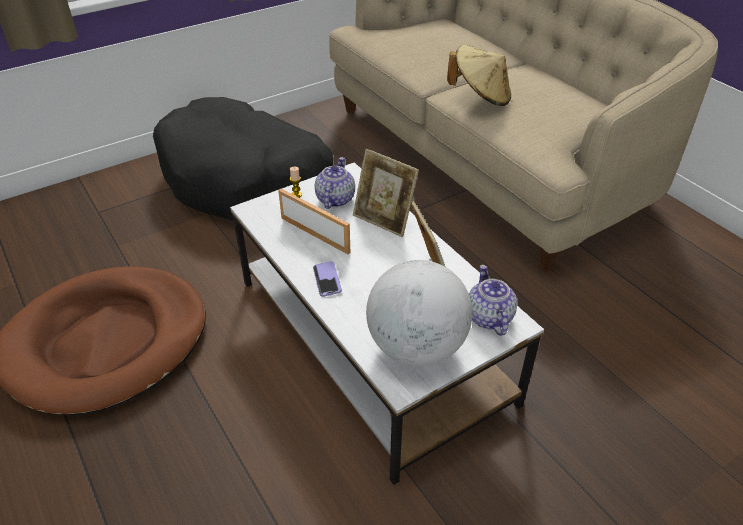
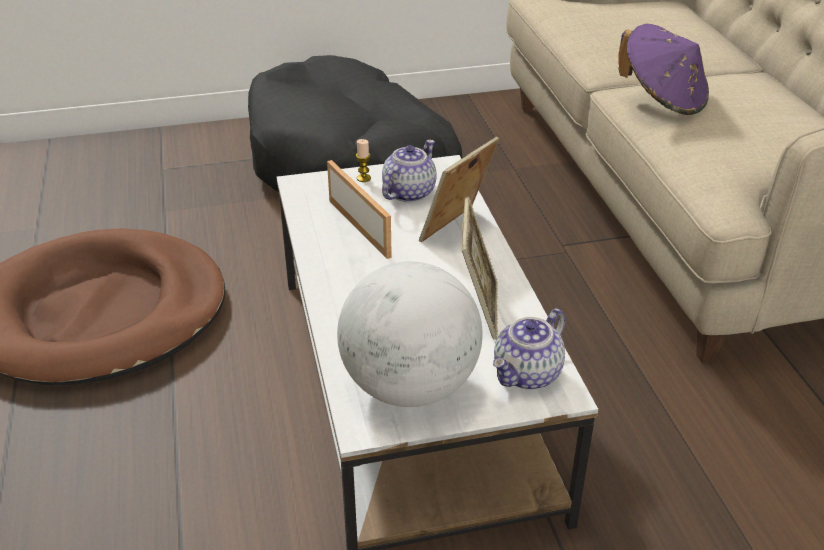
camera: 20 degrees right, 5 degrees down
(327, 280) = (343, 282): phone -> none
(384, 220) = (456, 229): picture frame -> picture frame turned 75 degrees clockwise
(480, 97) = (662, 99): beige hat -> purple hat
(488, 317) = (527, 374): teapot -> teapot turned 150 degrees counterclockwise

